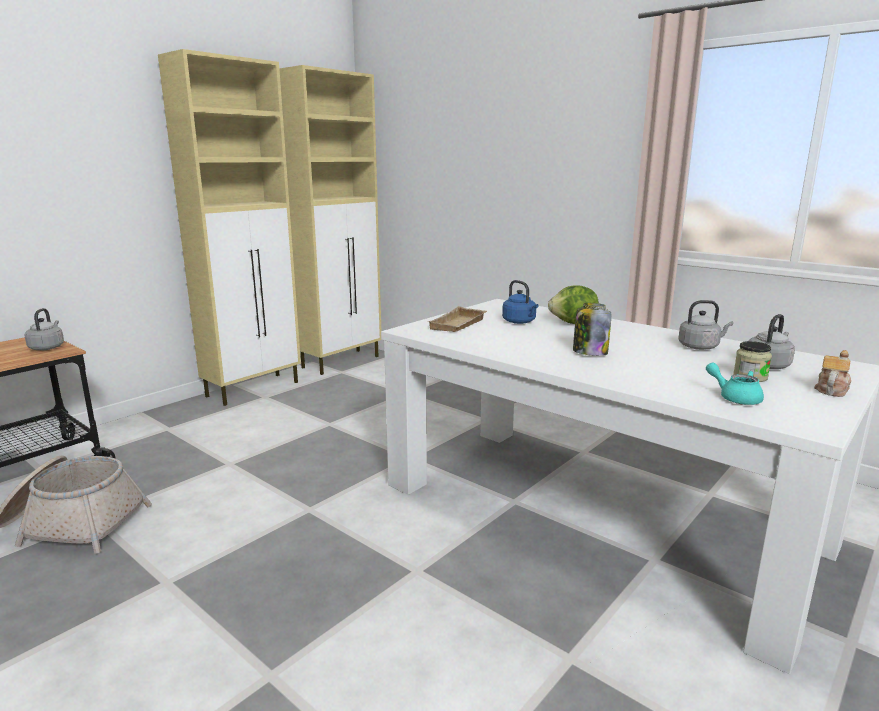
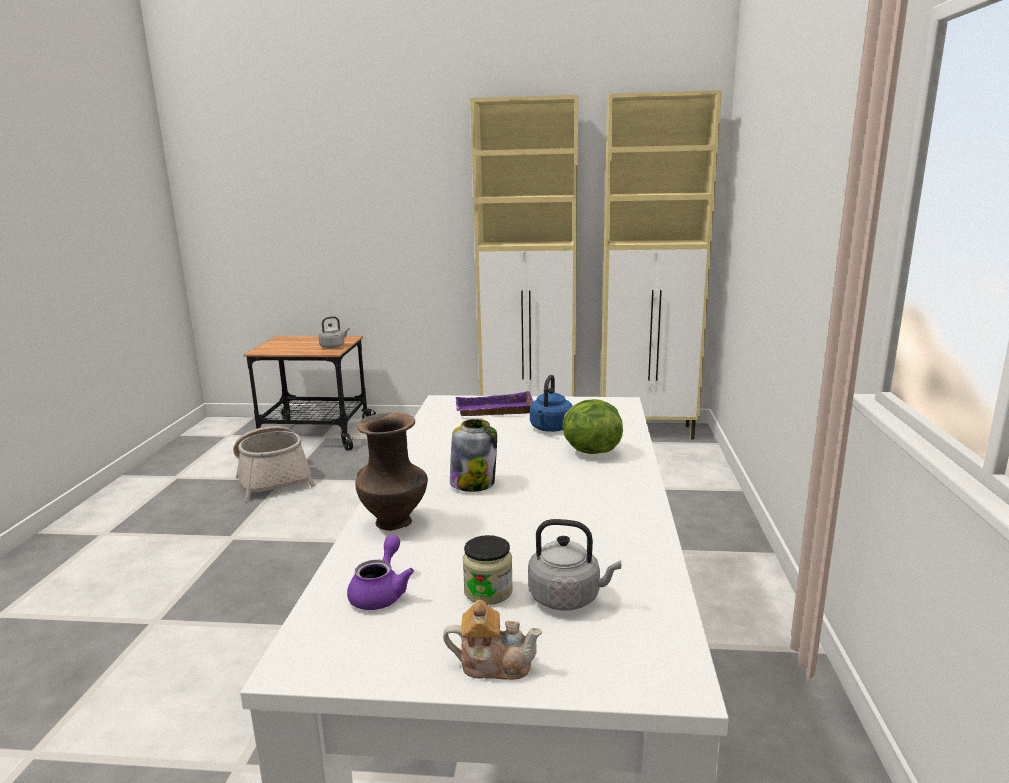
camera: 55 degrees right, 0 degrees up
(459, 325) = (493, 411): beige tray -> purple tray
(632, 379) = (395, 522): none -> brown vase
(700, 347) = (597, 537): grey kettle -> none
(735, 397) = (381, 592): turquoise teapot -> purple teapot

